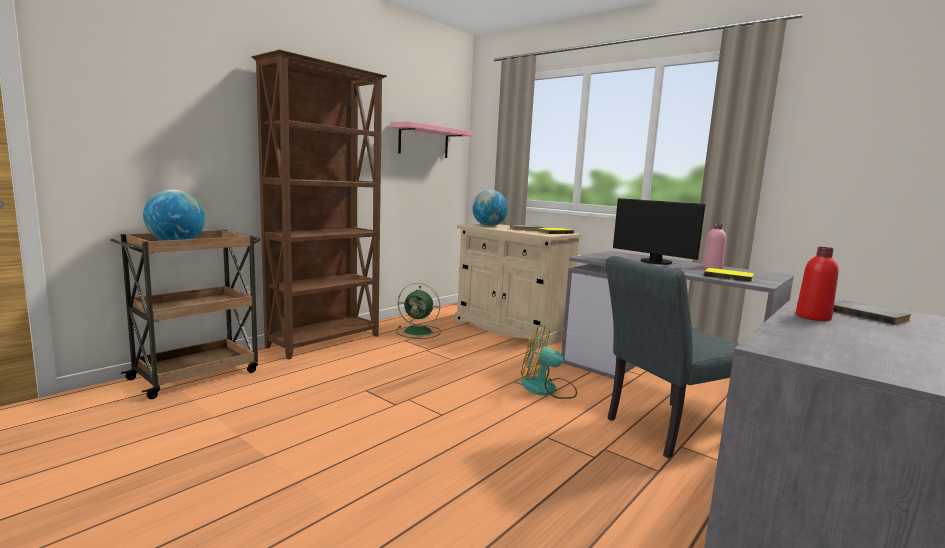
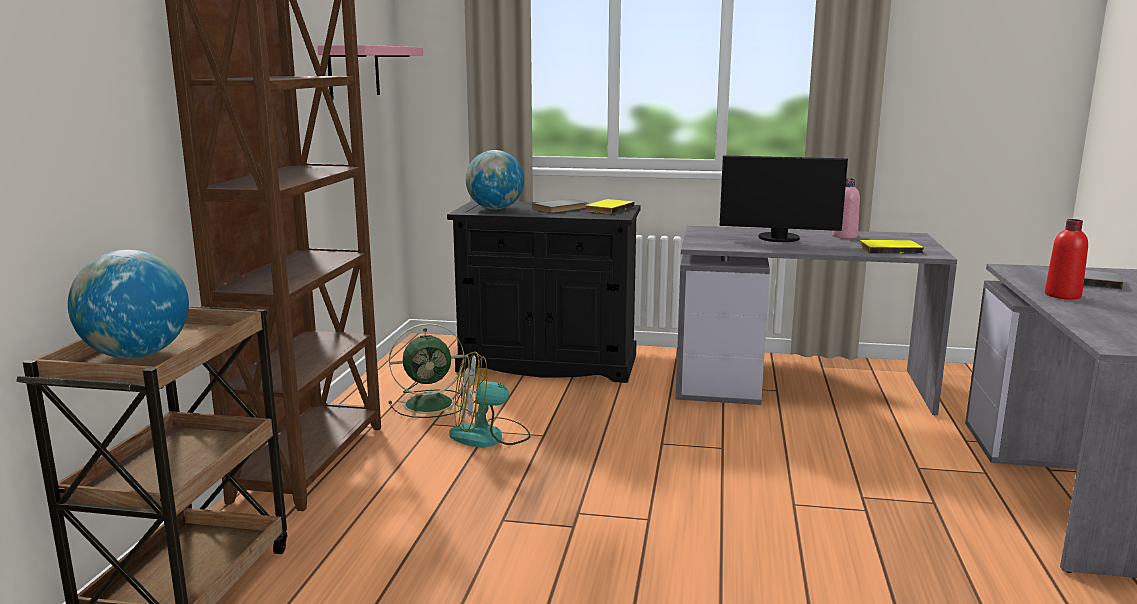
camera: 30 degrees left, 5 degrees up
(511, 328) = (547, 363): beige cabinet -> black cabinet
(547, 389) = (712, 442): fan -> fan (489, 436)
(663, 430) = (882, 454): grey chair -> none

